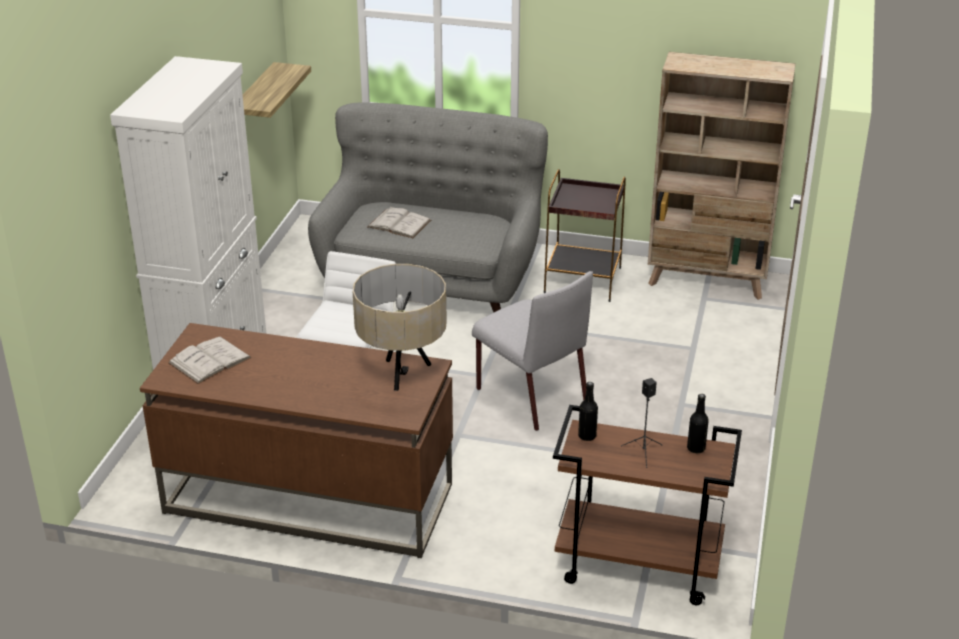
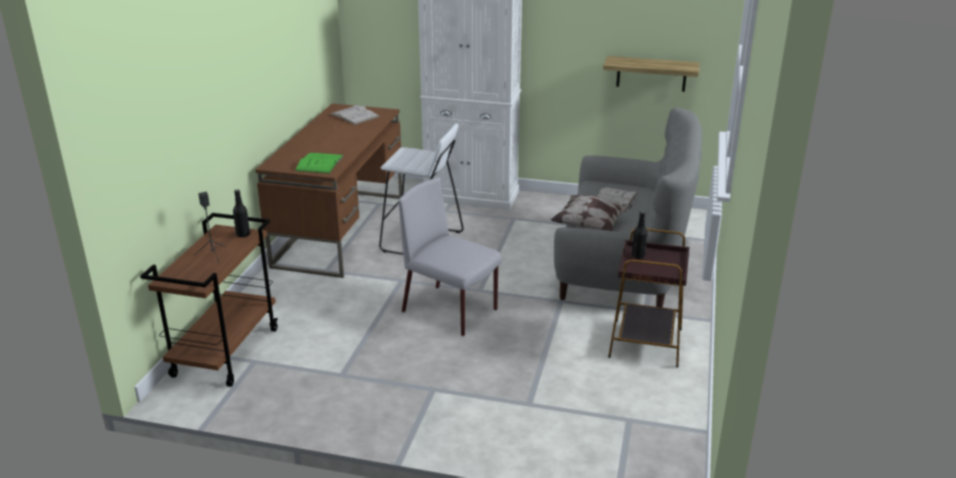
camera: 90 degrees right, 5 degrees down
(402, 375) = (319, 163): beige table lamp -> green book
(467, 241) = (591, 226): none -> pillow
(530, 395) = (451, 311): grey chair -> grey chair turned 75 degrees clockwise
(696, 448) = (206, 275): black bottle -> black bottle (638, 256)
(707, 281) = (668, 425): beige bookcase -> none

